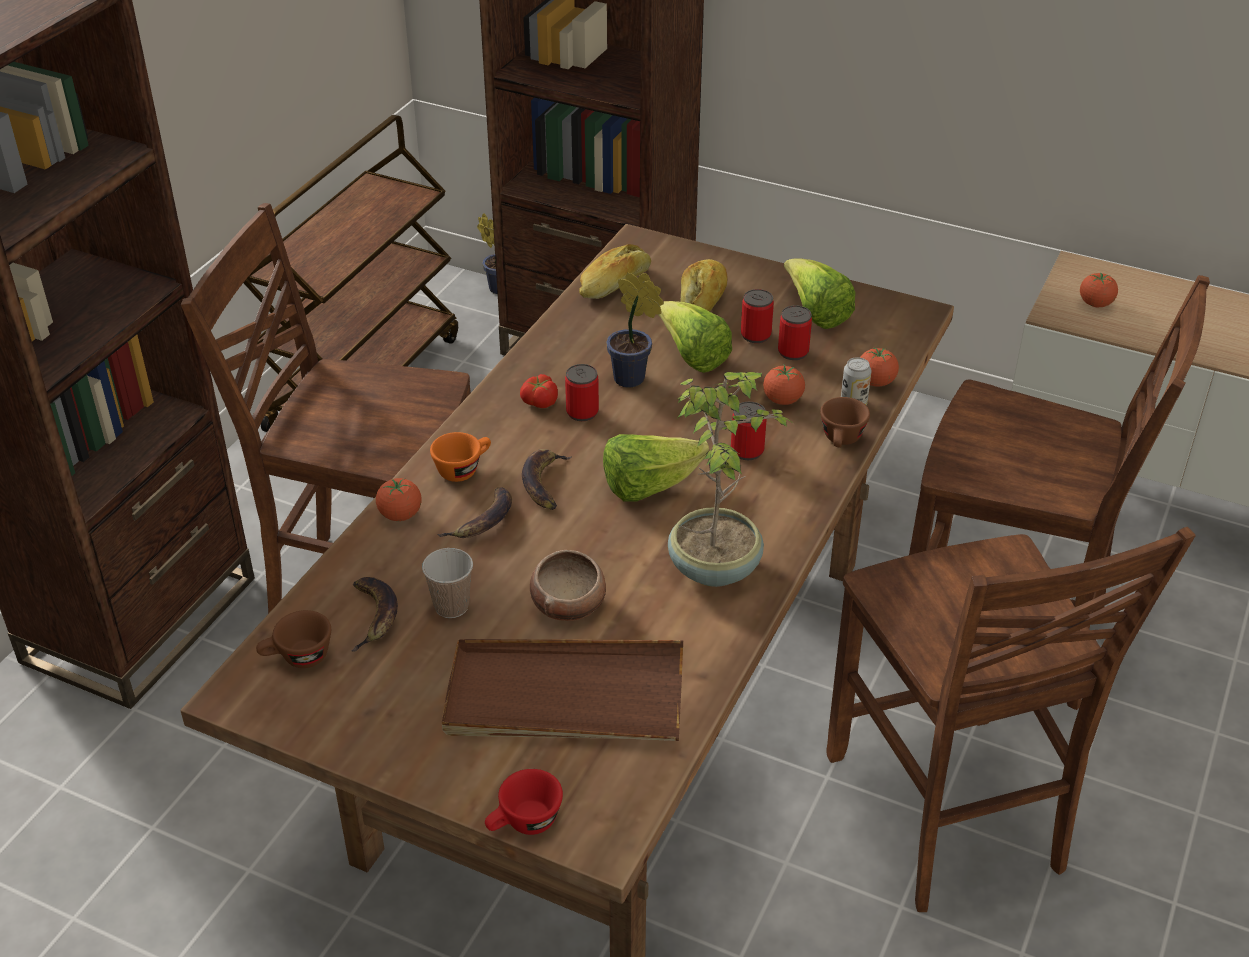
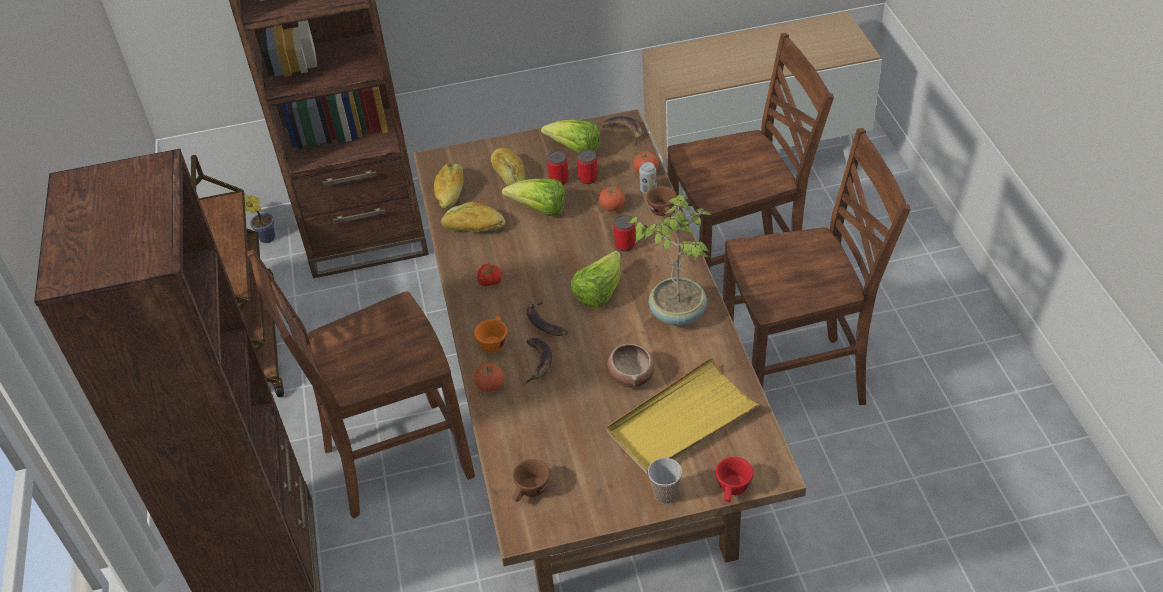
camera: 35 degrees left, 5 degrees up
(374, 616) = (542, 445): banana -> banana (624, 132)
(451, 606) = (575, 415): cup -> cup (665, 494)
(564, 697) = (682, 421): brown tray -> yellow tray
(582, 412) = (519, 273): can -> none
(593, 335) = (474, 227): none -> bread
(633, 380) = (524, 240): potted plant -> none
(947, 815) = (796, 381): brown chair -> brown chair turned 45 degrees counterclockwise
(1095, 304) = (688, 72): tomato -> none

